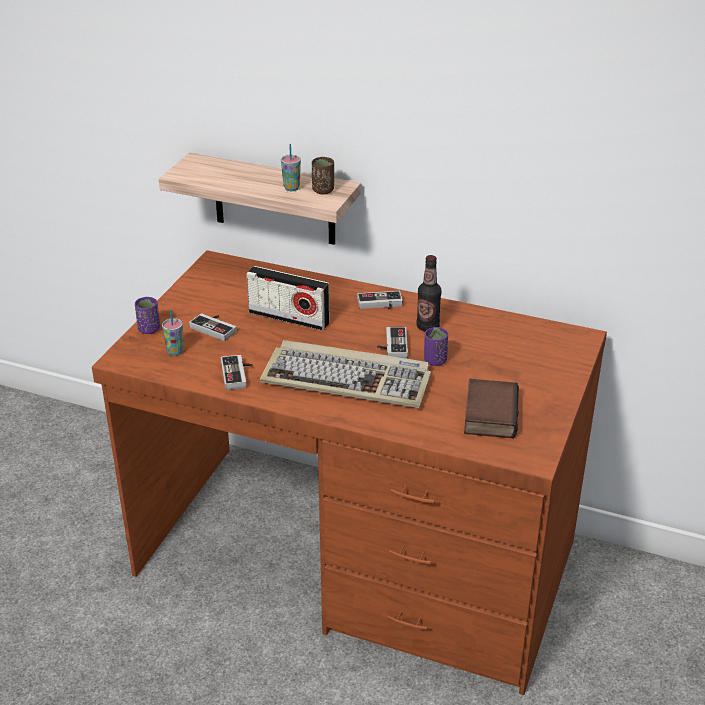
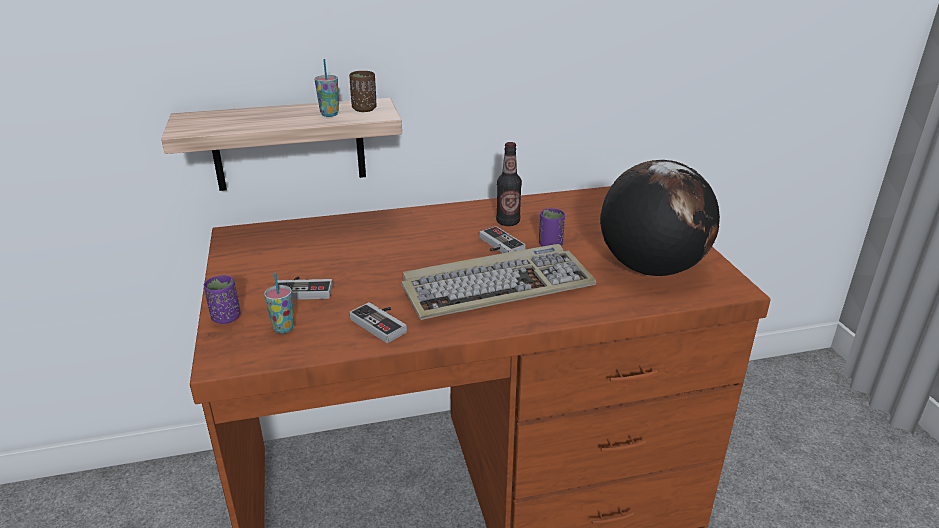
camera: 35 degrees left, 5 degrees down
(289, 318) = (372, 256): radio -> none
(380, 305) = (445, 219): game controller -> none
(488, 414) = (650, 268): book -> globe

